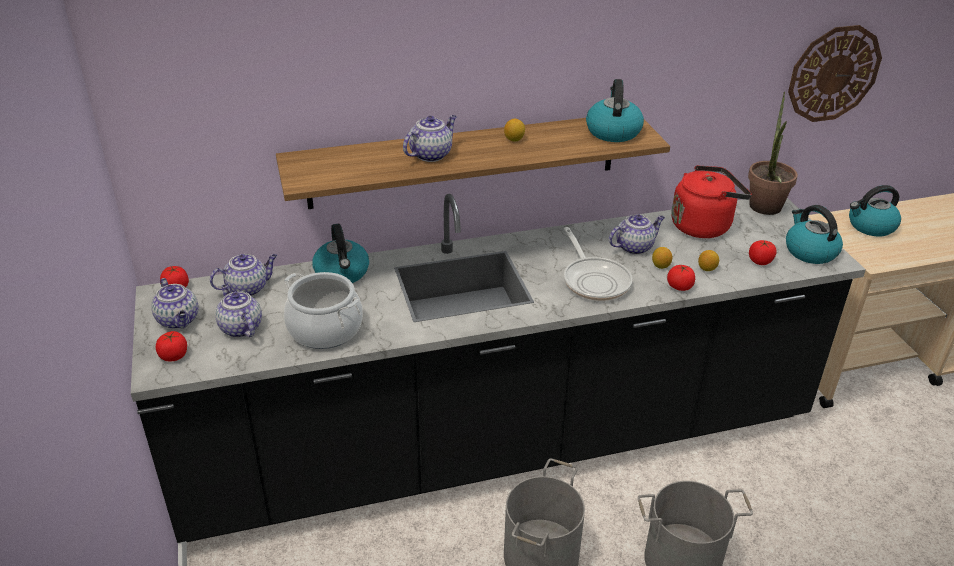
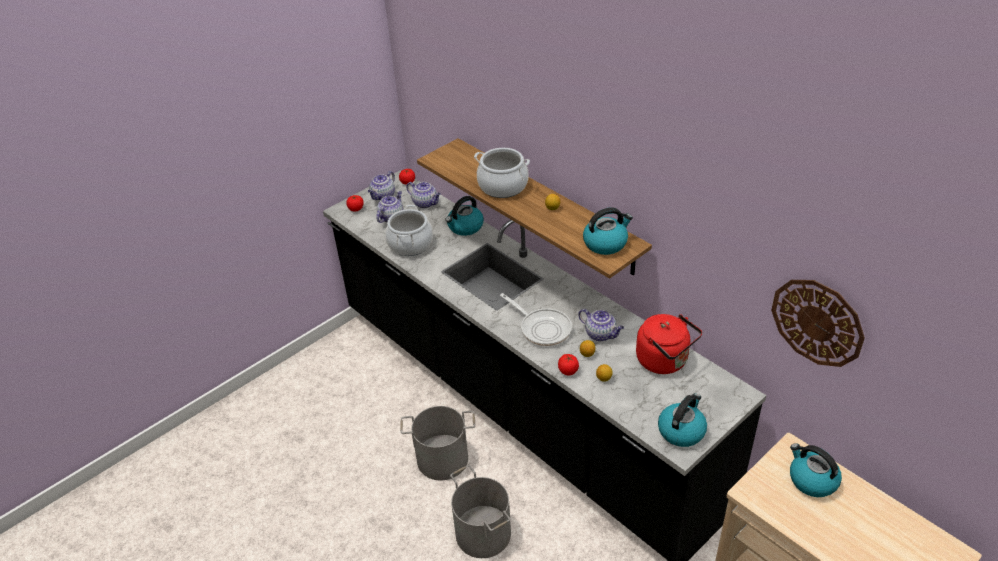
camera: 65 degrees right, 5 degrees up
(431, 154) = (503, 186): teapot -> cooking pot
(594, 280) = (542, 328): frying pan -> frying pan turned 90 degrees counterclockwise
(760, 261) = (640, 405): tomato -> none
(764, 210) = (723, 390): potted plant -> none

